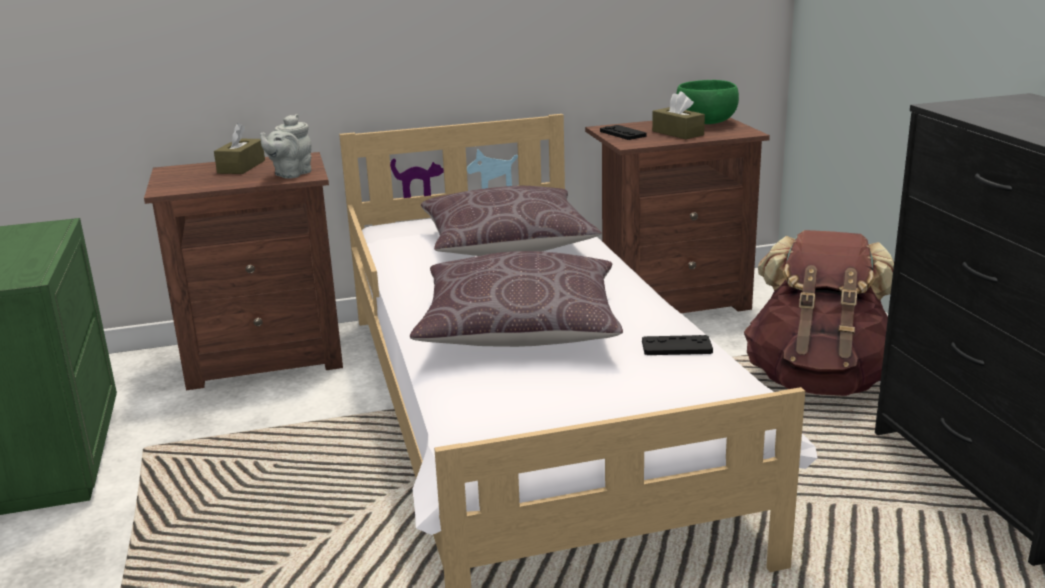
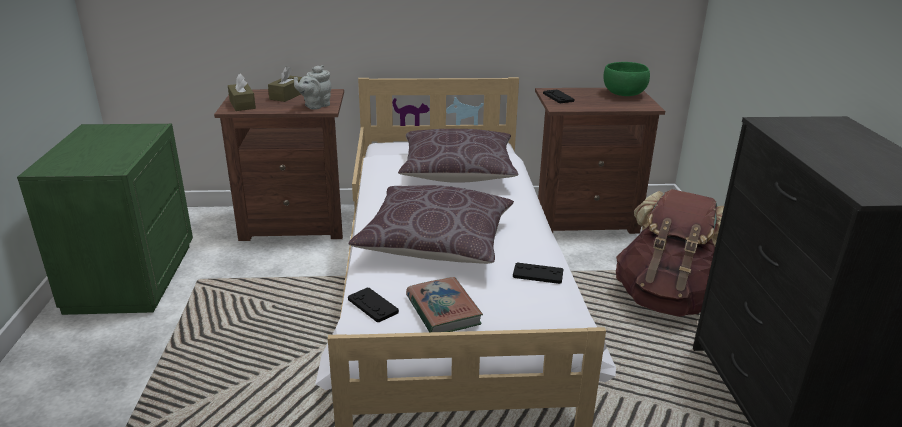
camera: 10 degrees right, 5 degrees up
(470, 412) = (373, 306): none -> black game controller
(570, 404) = (443, 310): none -> book
(677, 133) = (598, 101): brown tissue box -> brown tissue box (242, 104)

